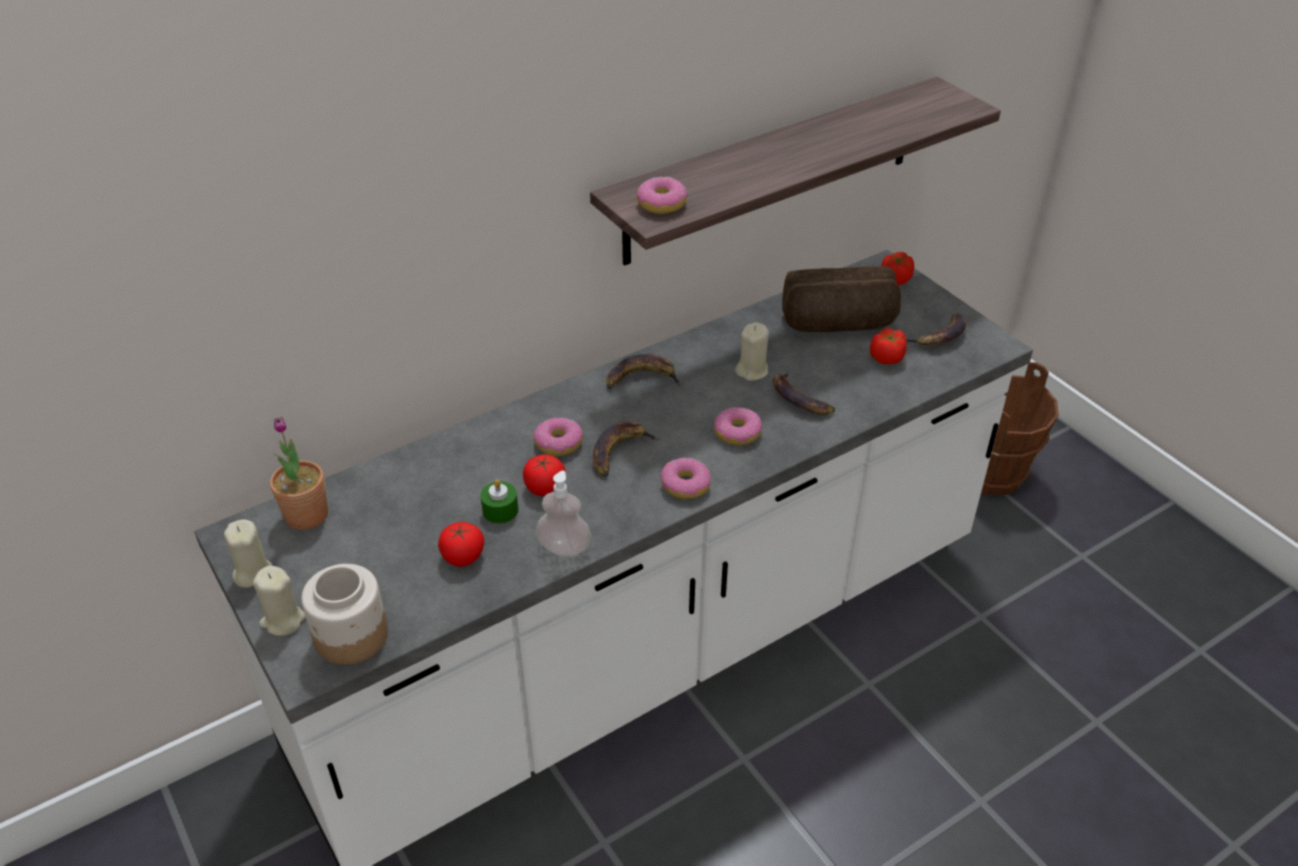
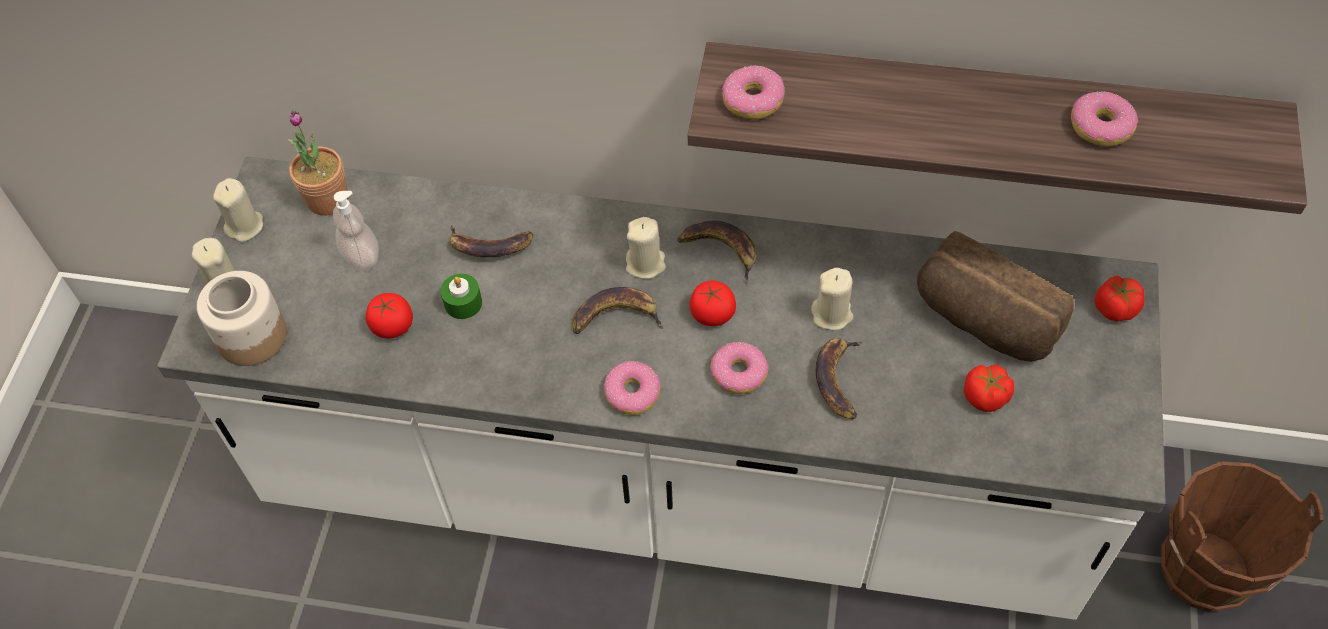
camera: 45 degrees right, 15 degrees up
(545, 488) = (519, 307): tomato -> tomato (712, 314)
(559, 443) = (577, 269): donut -> donut (1101, 127)
(564, 547) = (472, 378): soap dispenser -> soap dispenser (361, 256)
(602, 413) = (645, 264): none -> beige candle
(940, 336) = (1076, 413): banana -> banana (489, 246)

